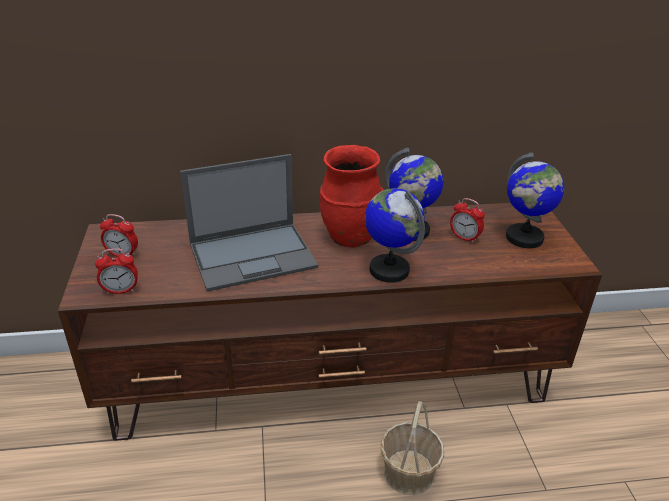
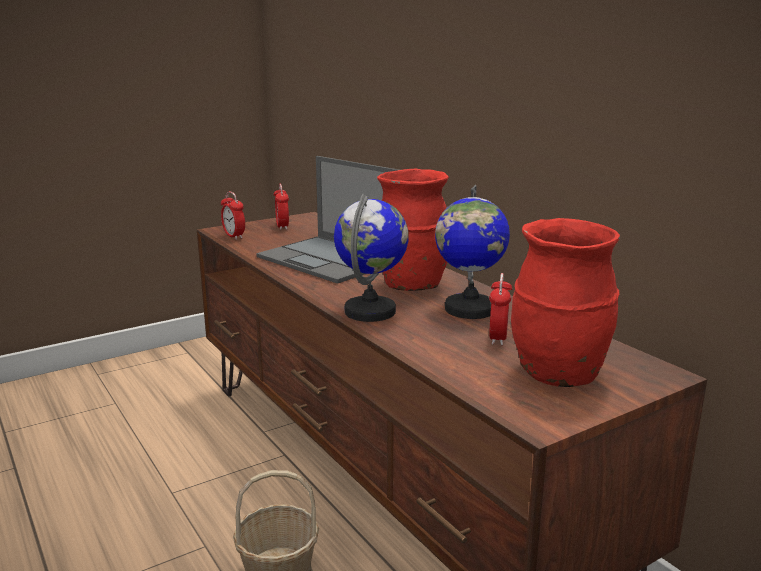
camera: 65 degrees right, 15 degrees down
(524, 238) = (558, 375): globe -> red vase

